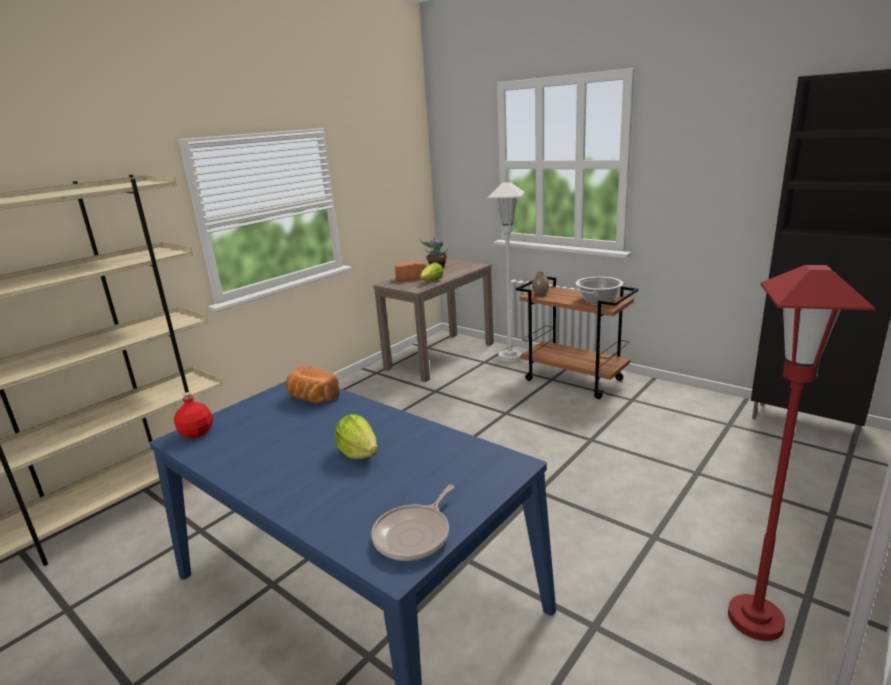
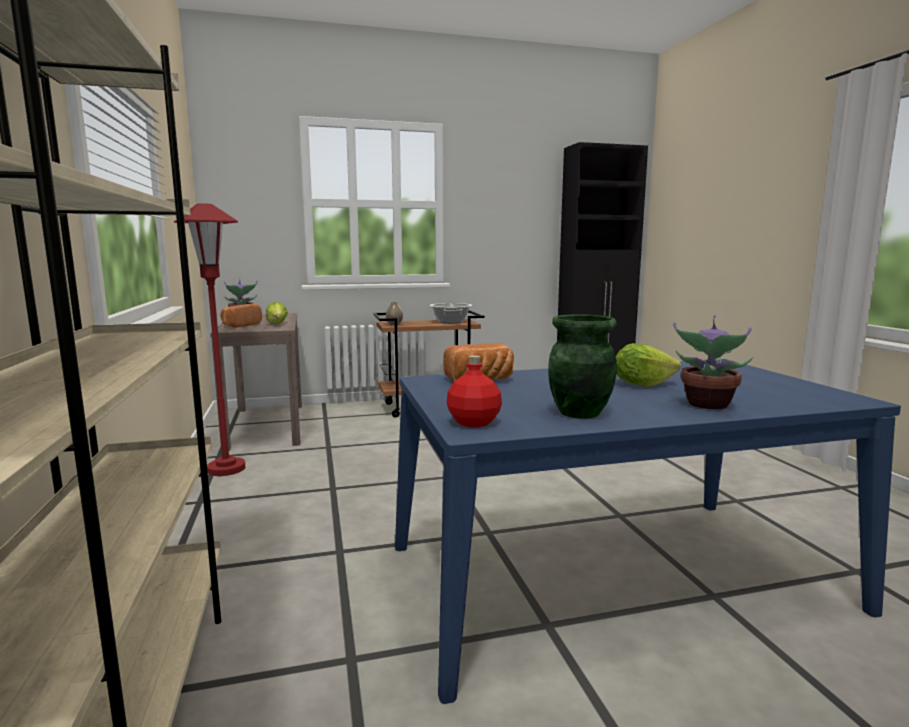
camera: 55 degrees left, 10 degrees down
(242, 455) = (579, 413): none -> green vase
(305, 495) = (707, 405): none -> potted plant
(414, 535) = (808, 391): frying pan -> none
(510, 357) = (341, 409): white floor lamp -> none
(755, 619) = (760, 462): red floor lamp -> red floor lamp (226, 469)

